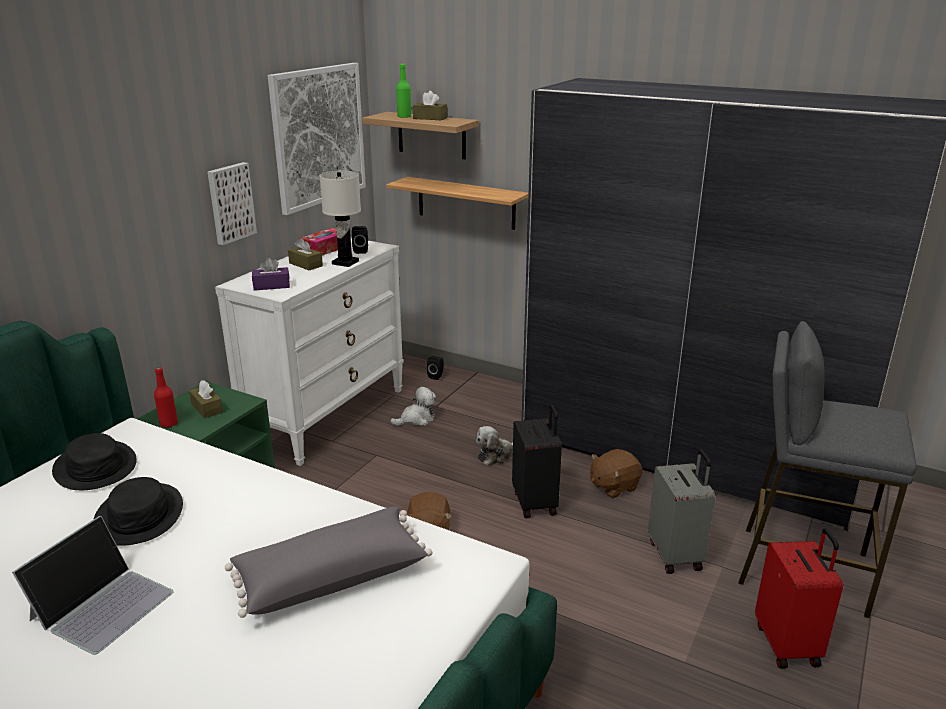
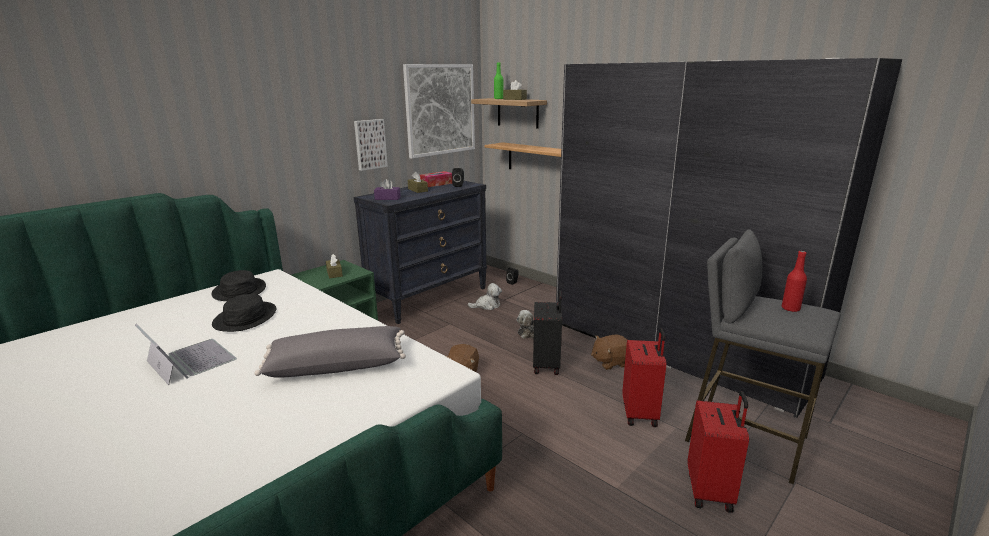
camera: 15 degrees right, 5 degrees down
(103, 604) = (190, 360): laptop -> laptop turned 90 degrees counterclockwise
(169, 424) = (307, 279): red bottle -> red bottle (790, 309)
(327, 416) = (429, 298): white dresser -> black dresser
(346, 262) = (444, 190): white table lamp -> none
(676, 555) = (641, 414): grey suitcase -> red suitcase

